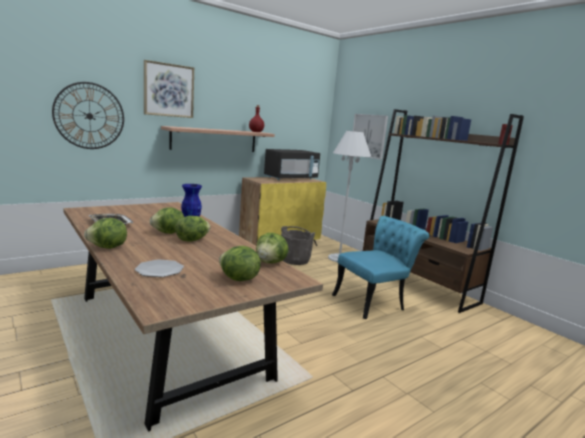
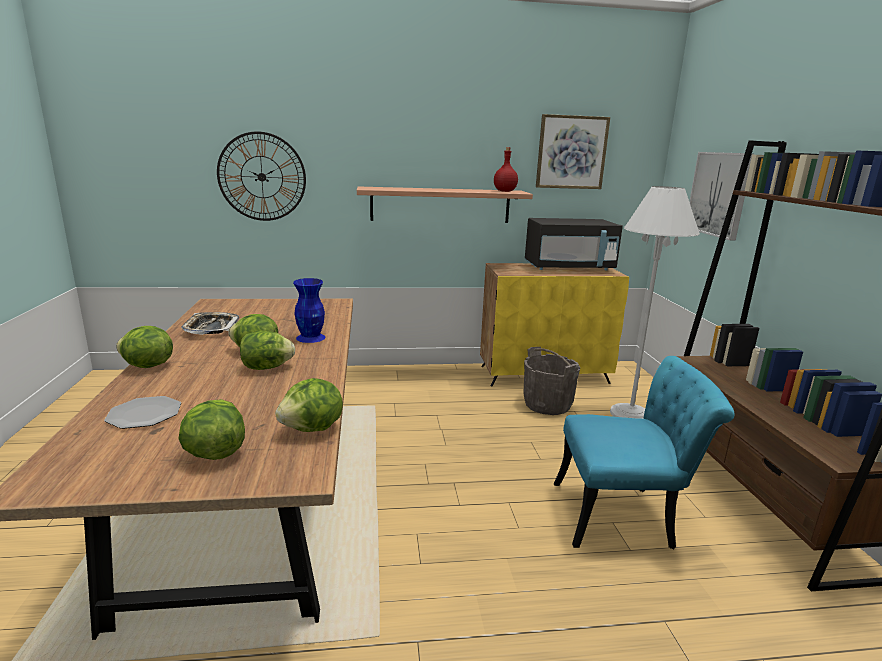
camera: 30 degrees right, 5 degrees up
(169, 90) = (368, 134): picture -> picture (571, 152)

